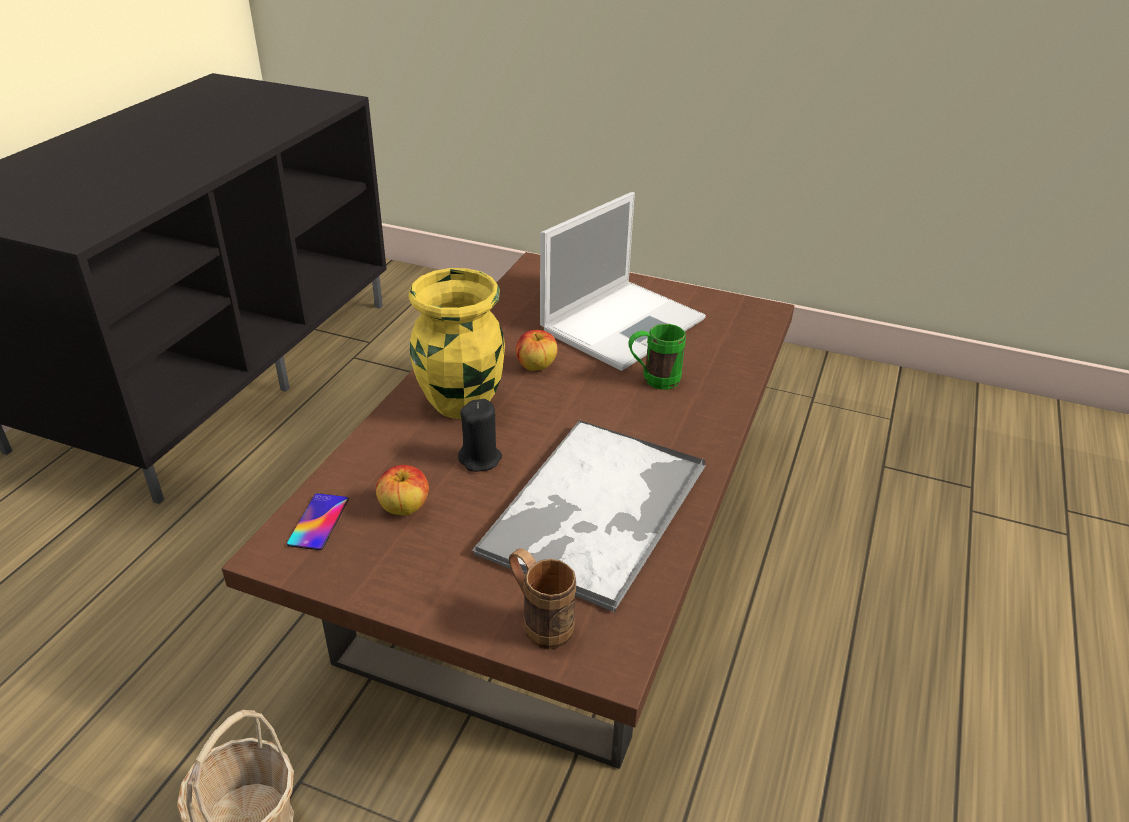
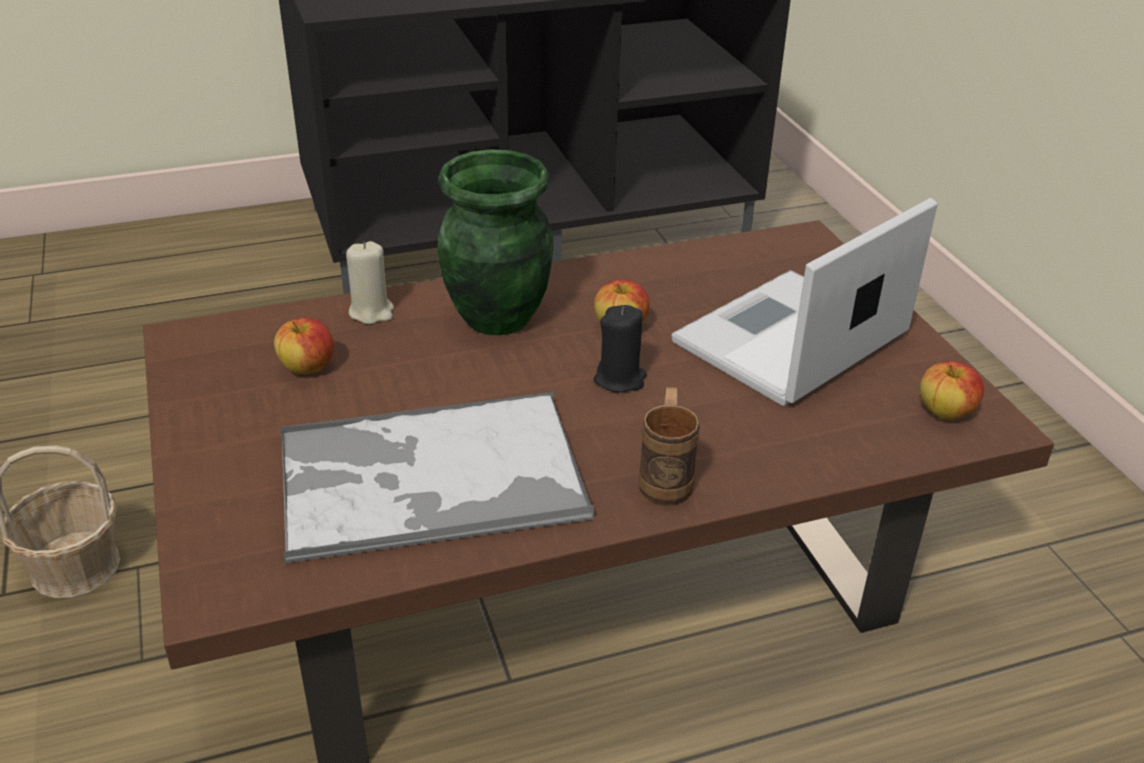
camera: 50 degrees right, 0 degrees up
(318, 522) = (242, 336): phone -> none
(377, 449) = (371, 312): none -> beige candle
(461, 404) = (496, 318): yellow vase -> green vase
(480, 459) = (426, 371): black candle -> black candle (620, 379)
(540, 622) = (229, 523): brown mug -> brown mug (666, 478)
(624, 323) = (788, 341): laptop -> laptop turned 135 degrees clockwise
(653, 380) = (708, 410): green mug -> none
(740, 316) = (945, 413): none -> apple

